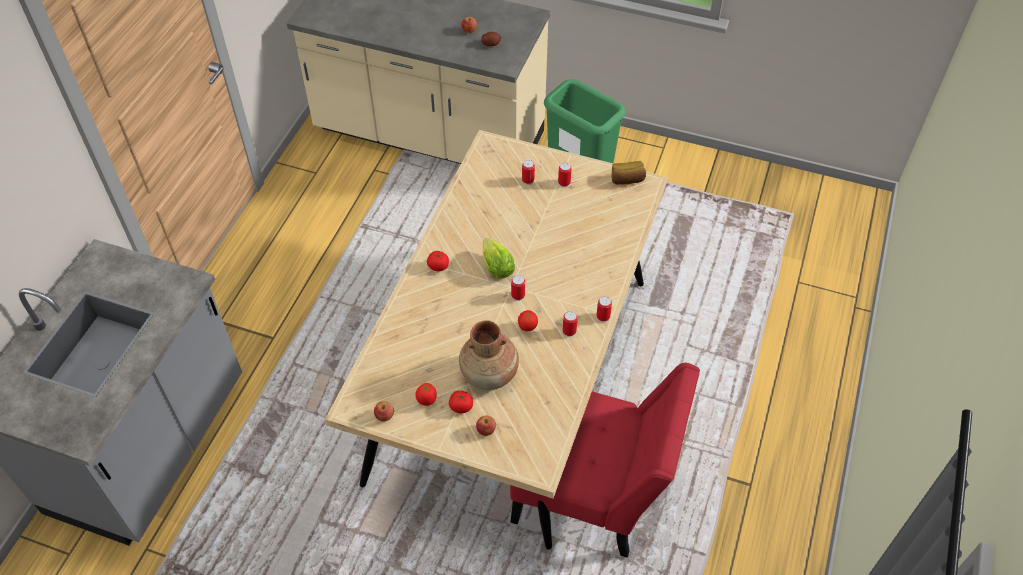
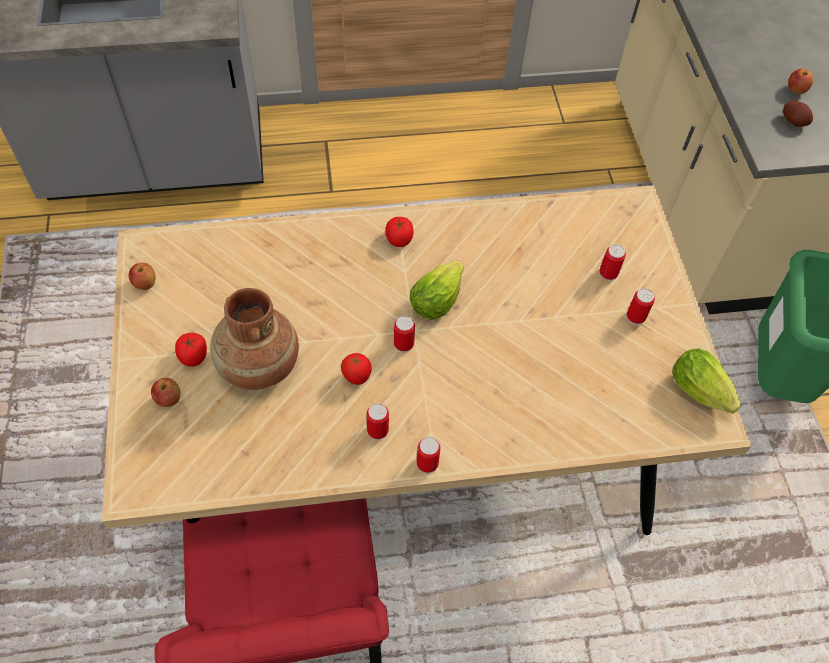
camera: 60 degrees right, 5 degrees up
(427, 401) = (186, 316): tomato -> none
(627, 180) = (702, 393): bread -> lettuce

